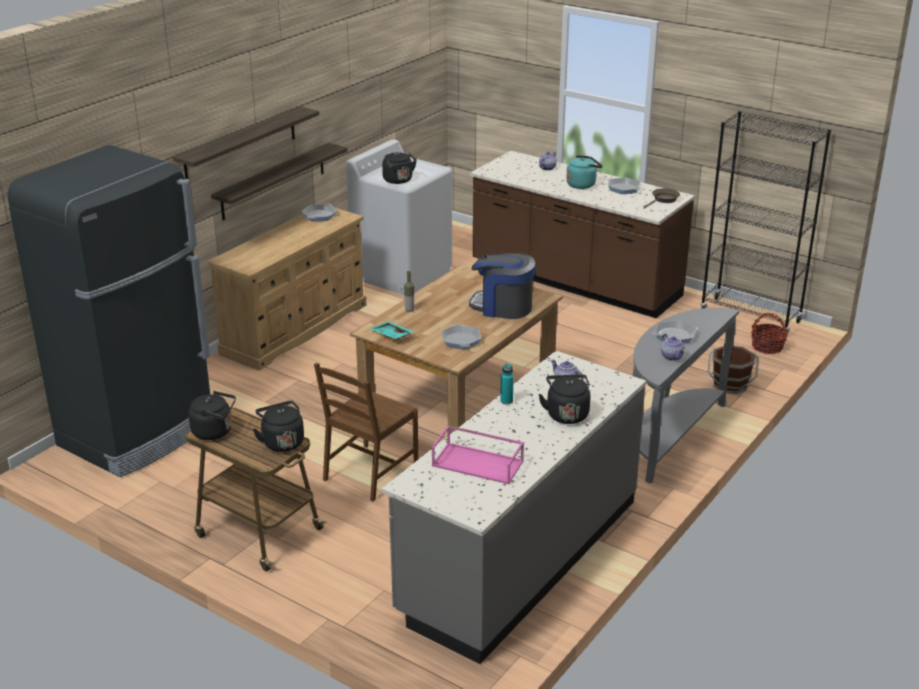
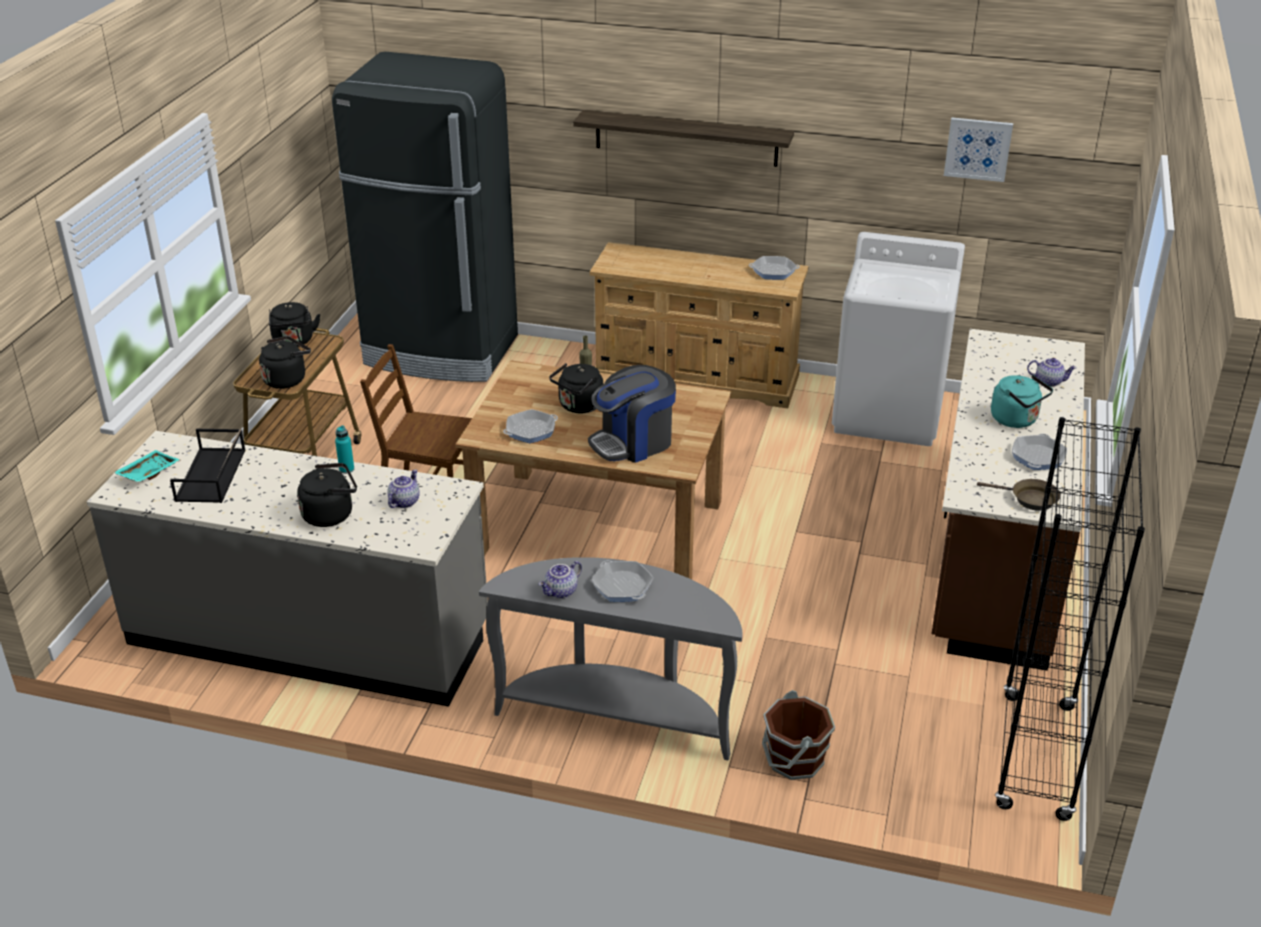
camera: 70 degrees right, 5 degrees up
(273, 181) = (733, 202): shelf -> none
(385, 71) = (978, 149): none -> picture
(391, 336) = (517, 385): turquoise tray -> turquoise tray (147, 473)
(399, 181) = (869, 283): black kettle -> black kettle (579, 406)
(479, 463) = (211, 476): pink tray -> black tray
(502, 307) = (633, 442): coffee machine -> coffee machine turned 120 degrees counterclockwise
(767, 347) = (946, 789): basket -> none

